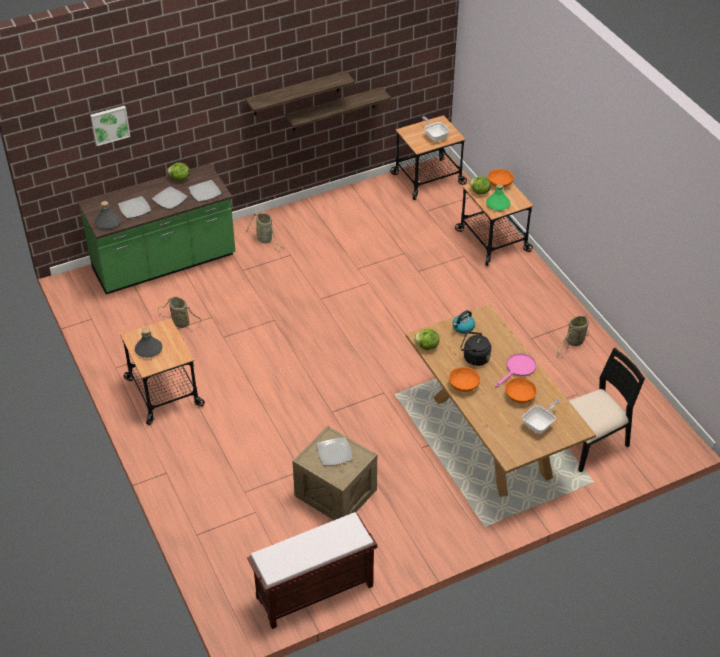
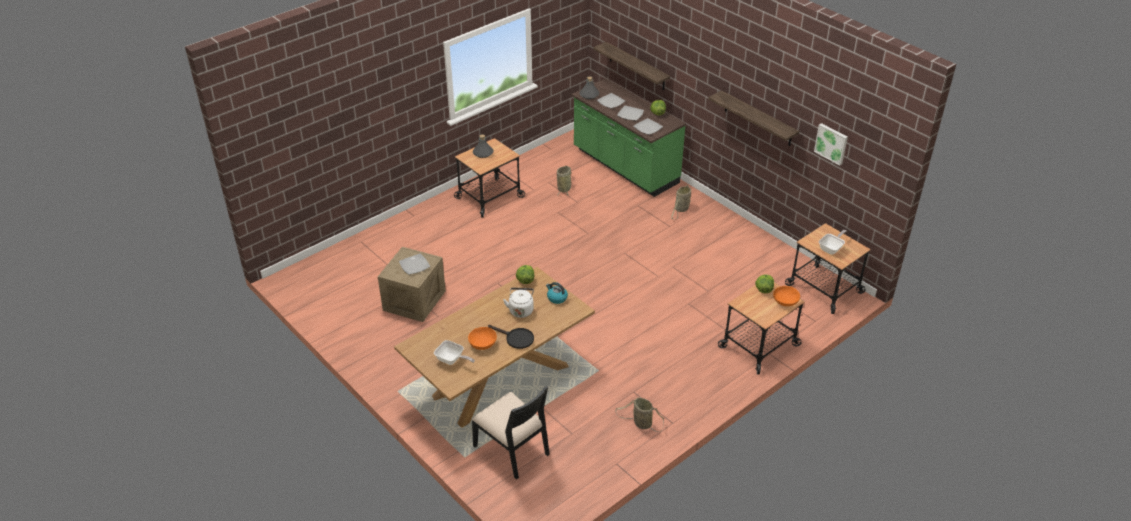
camera: 75 degrees right, 5 degrees down
(109, 124) = (636, 36): picture -> picture (831, 143)
(314, 592) = (318, 307): brown bench -> none
(333, 109) = (783, 159): shelf -> shelf (637, 66)
(463, 385) = (485, 308): orange bowl -> none
(474, 358) = (521, 310): black kettle -> white kettle
(497, 204) = (752, 304): green bottle -> none
(518, 369) = (516, 338): pink frying pan -> black frying pan

